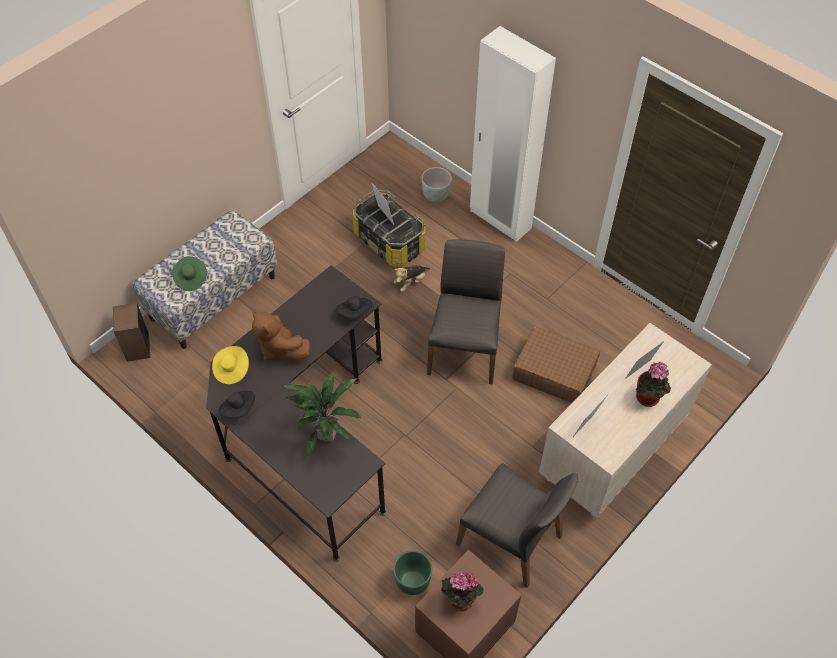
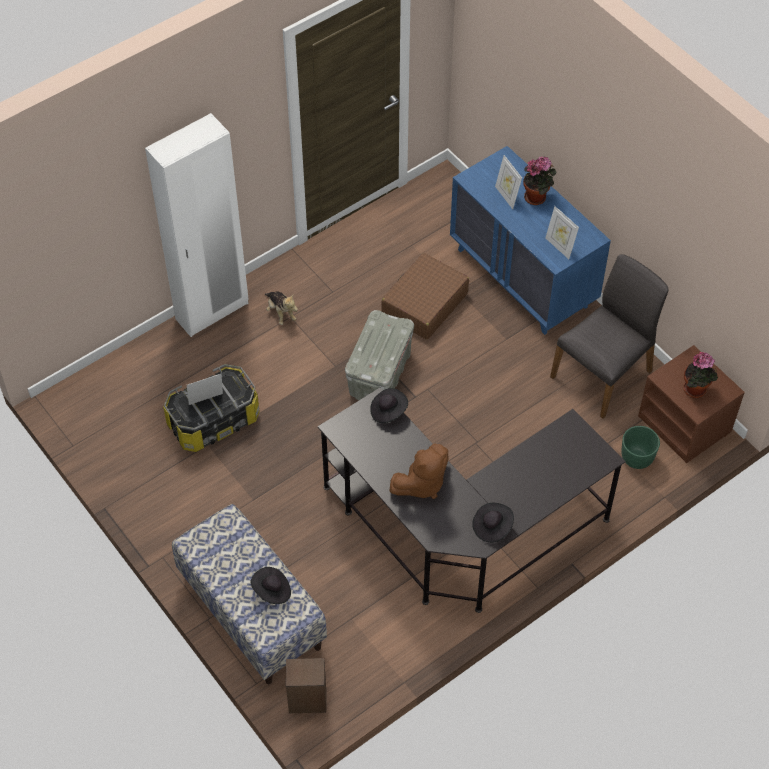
camera: 80 degrees left, 0 degrees up
(190, 278) = (272, 591): green hat -> black hat
(231, 370) = (441, 530): yellow hat -> none
(327, 435) = (535, 452): potted plant -> none
(411, 282) = (279, 408): plush toy -> plush toy (281, 313)
(436, 195) = (157, 365): grey planter -> none
(465, 348) = (379, 373): grey chair -> grey storage box
(612, 452) = (523, 278): beige dresser -> blue dresser

